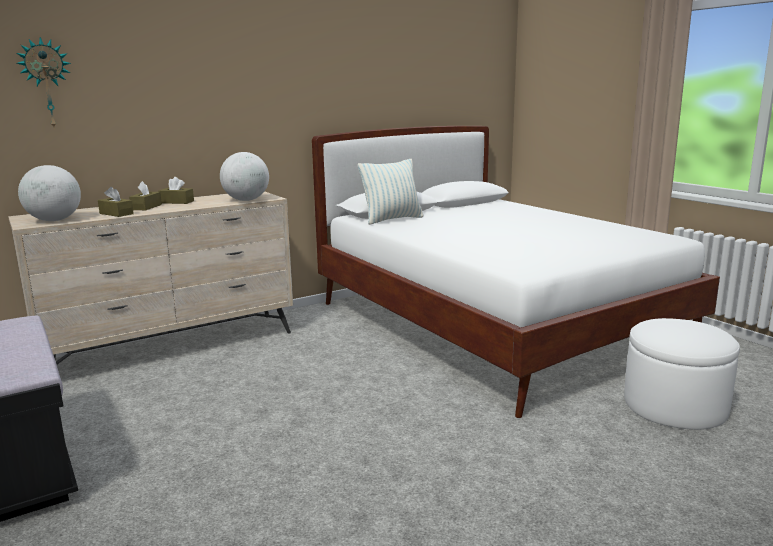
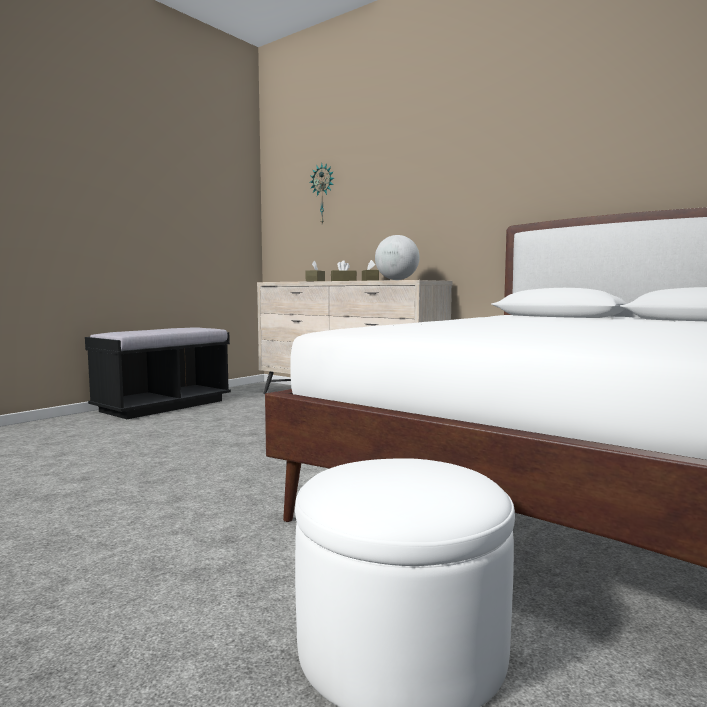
camera: 70 degrees right, 10 degrees down
(54, 220) = (286, 281): globe -> none
(392, 219) = (525, 316): pillow -> none

